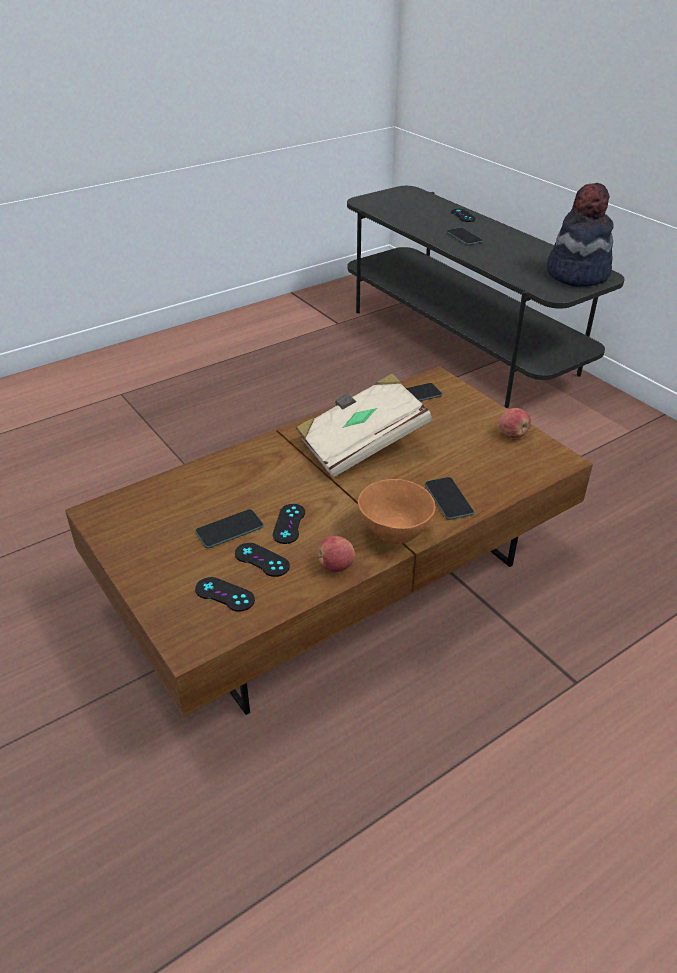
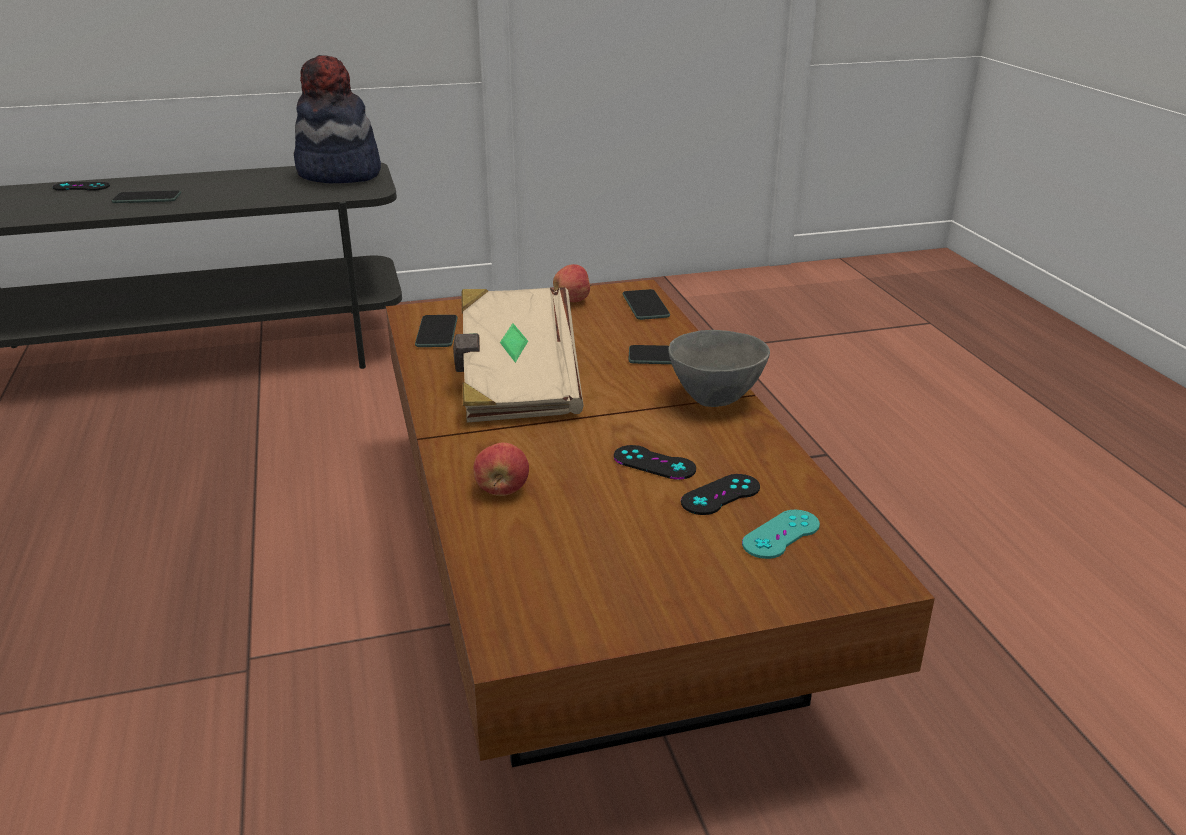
camera: 70 degrees left, 10 degrees down
(224, 594) = (781, 534): black game controller -> turquoise game controller
(229, 529) = (640, 511): phone -> phone (645, 306)
(335, 566) = (756, 445): apple -> apple (502, 490)
(395, 534) = (715, 398): orange bowl -> grey bowl

